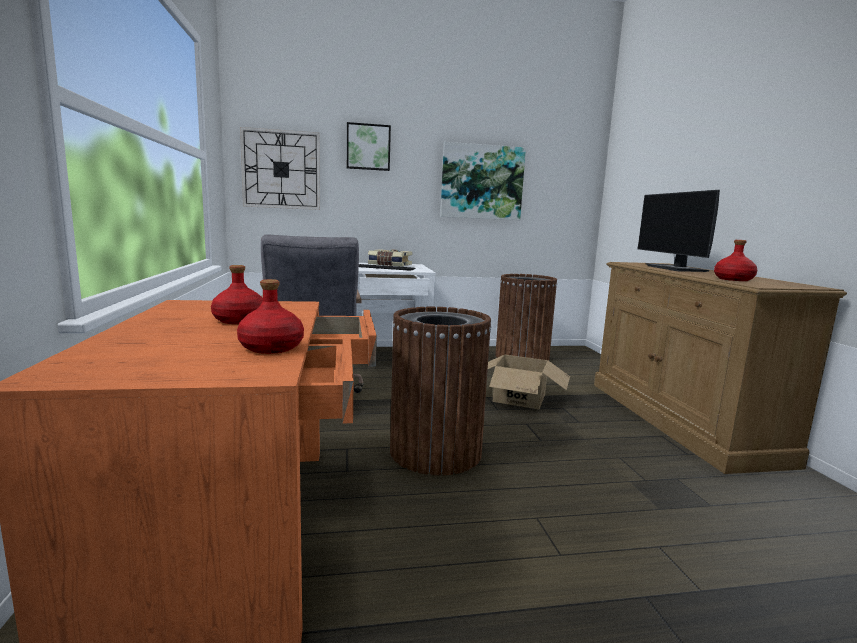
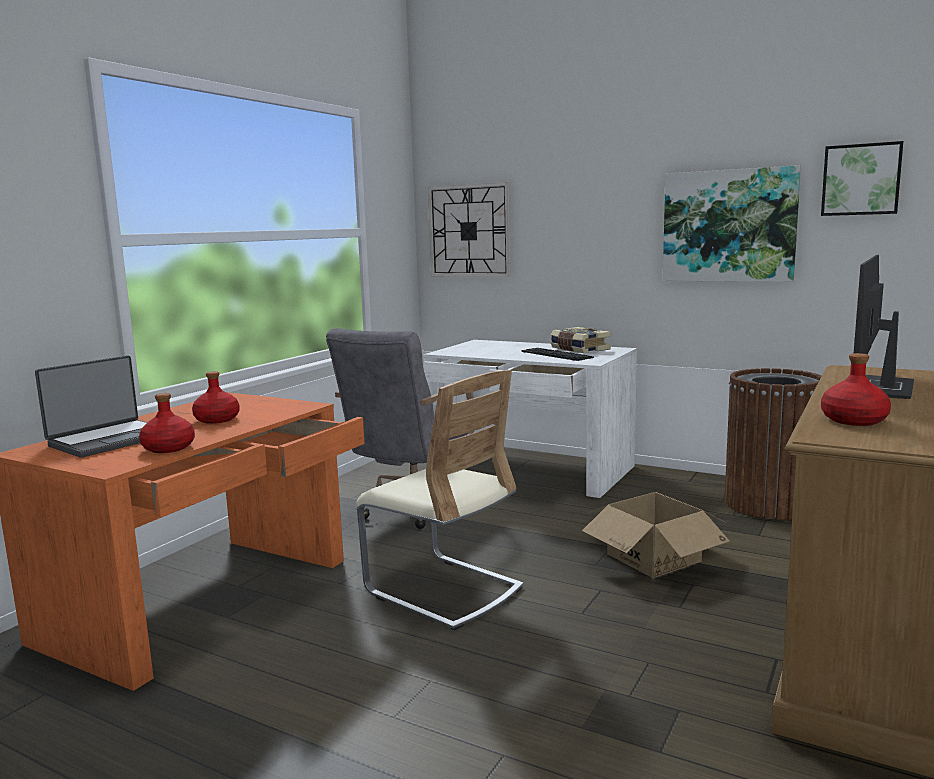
camera: 40 degrees right, 0 degrees up
(158, 350) = (110, 440): none -> laptop
(368, 147) = (566, 193): picture -> picture (861, 179)
(435, 452) = (443, 590): brown trash can -> beige chair

